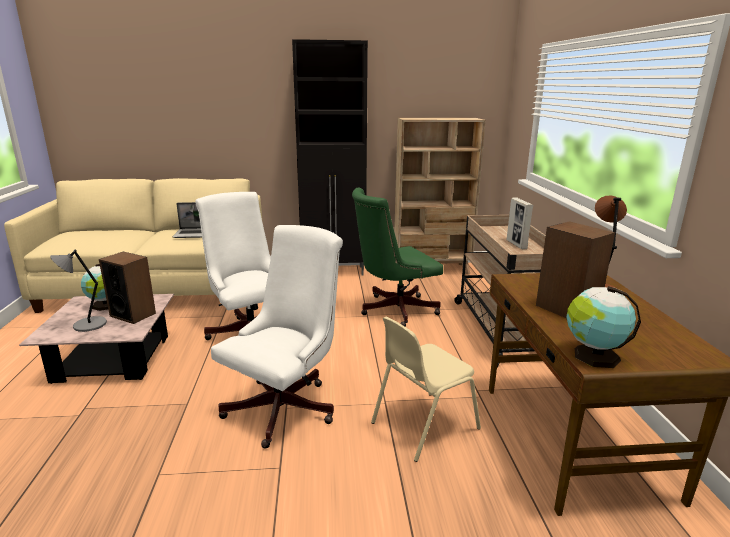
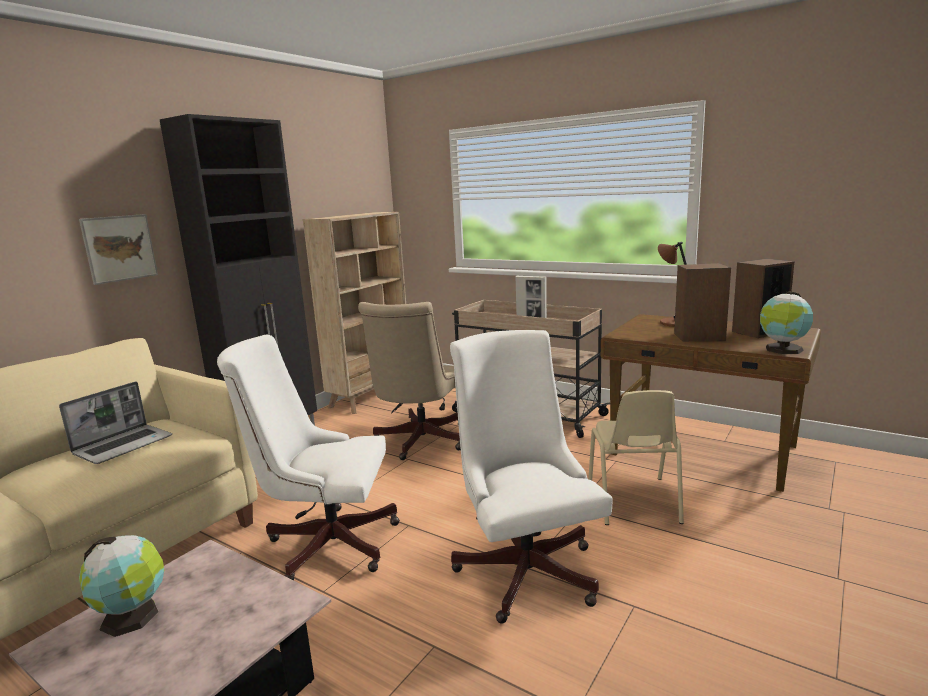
camera: 50 degrees left, 5 degrees down
(87, 325) = (183, 651): grey table lamp -> none
(133, 314) = (223, 592): speaker -> speaker (758, 332)
(259, 124) = (119, 248): none -> picture
(393, 310) = (419, 442): green office chair -> beige office chair

